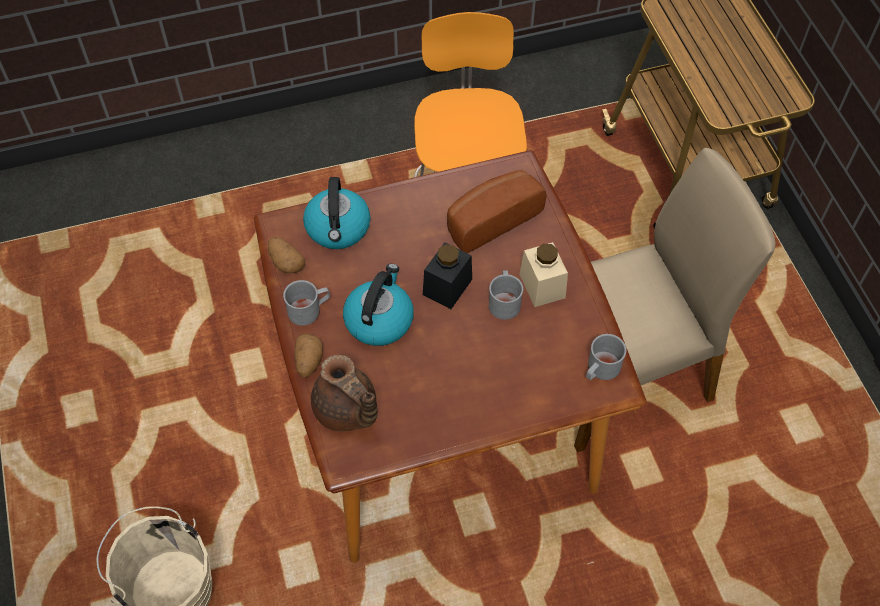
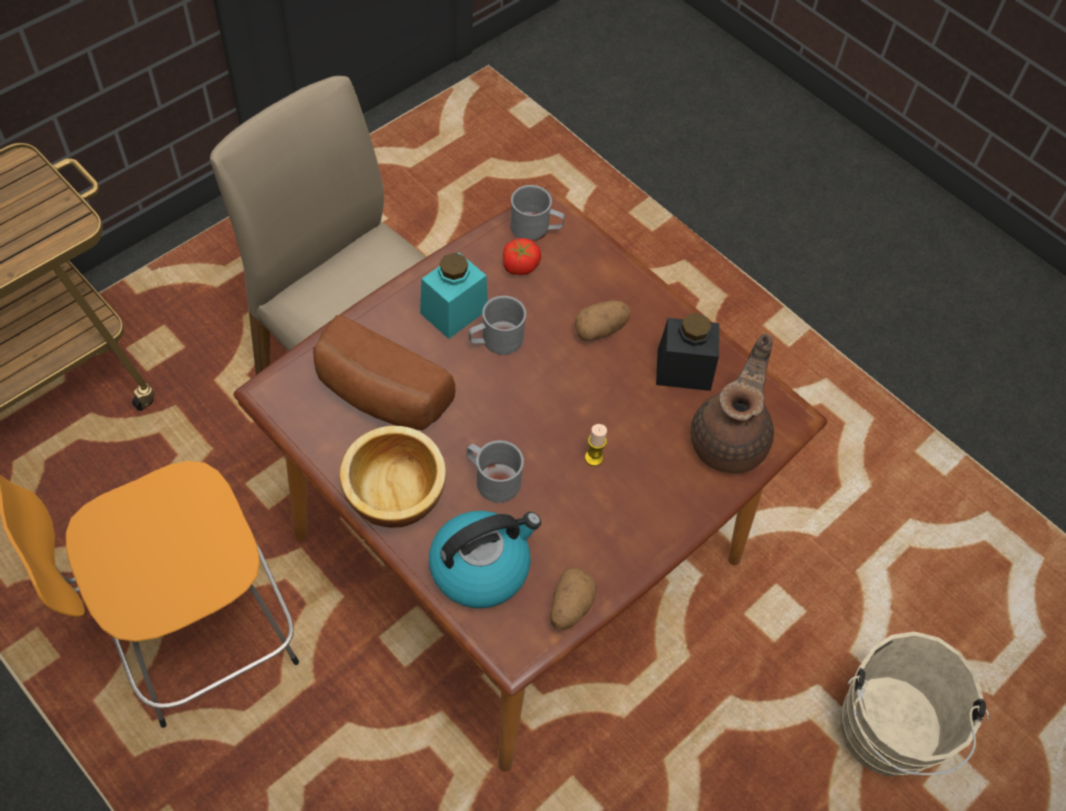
camera: 120 degrees left, 0 degrees up
(308, 362) = (695, 508): potato -> potato (600, 329)
(309, 310) = (625, 542): grey mug -> grey mug (492, 478)
(379, 319) = (593, 458): kettle -> candle
(414, 204) = (393, 492): none -> bowl
(447, 287) = (507, 404): black jar -> black jar (683, 370)
(542, 286) = (454, 311): beige jar -> turquoise jar
(568, 344) = (519, 265): none -> tomato

